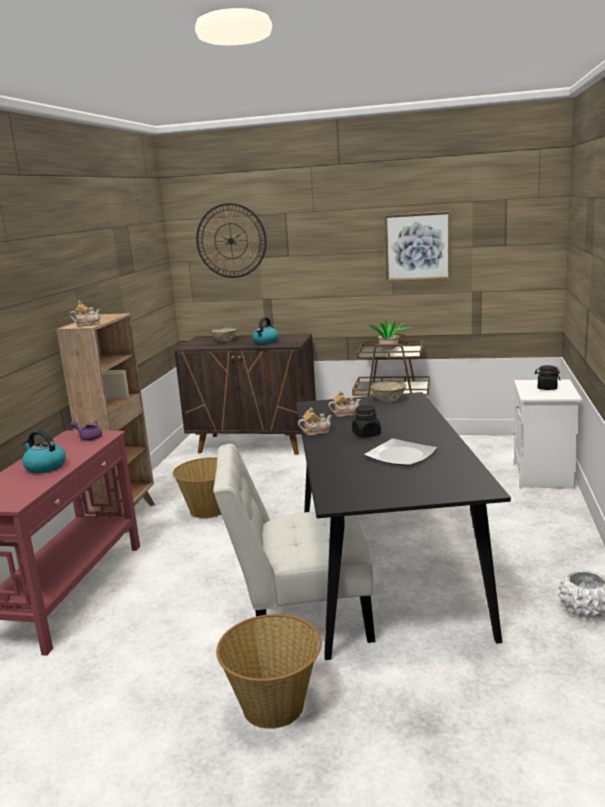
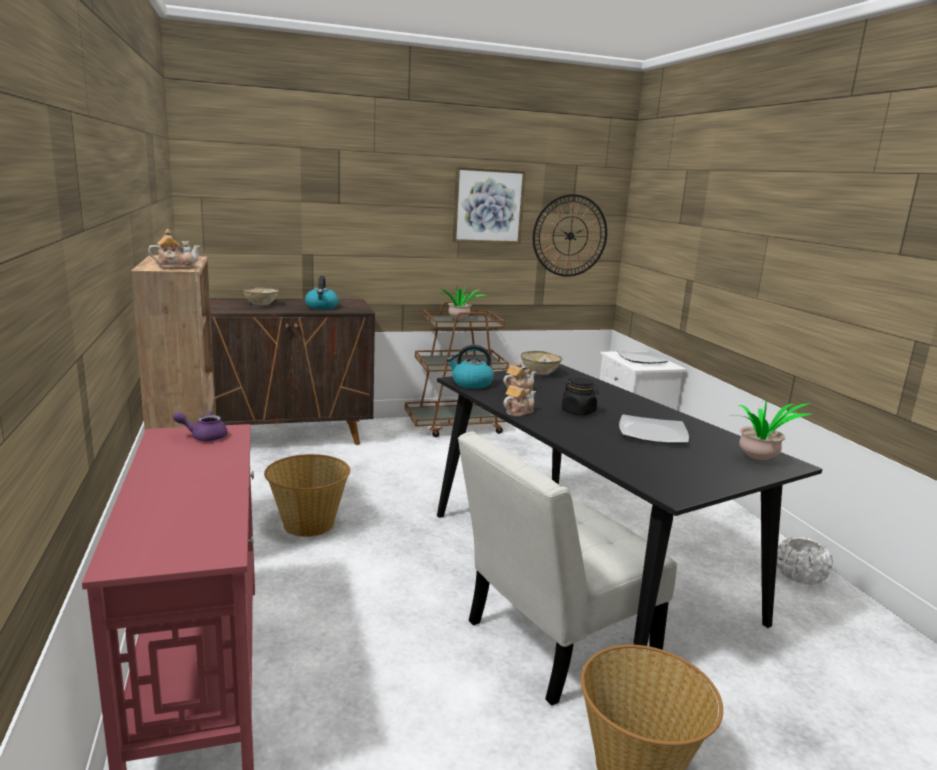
camera: 30 degrees left, 0 degrees up
(45, 467) = (192, 487): kettle -> kettle (471, 383)
(231, 241) = (265, 176): wall clock -> wall clock (570, 236)
(459, 485) = (760, 460): none -> potted plant
(547, 388) = (642, 359): black jar -> plate

